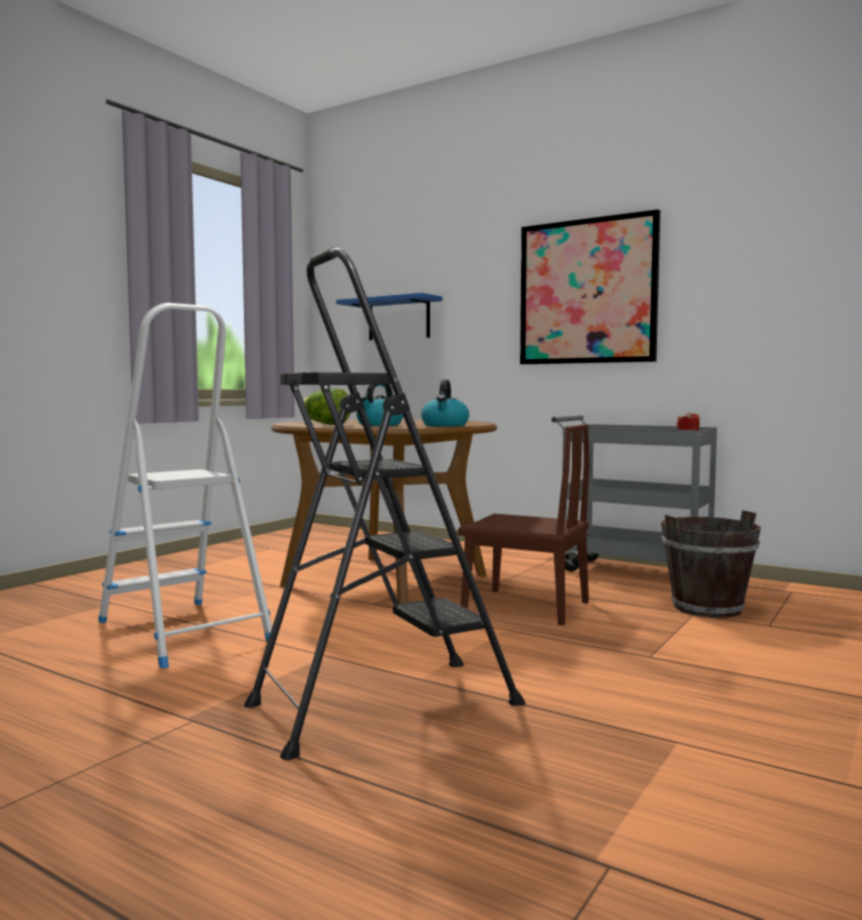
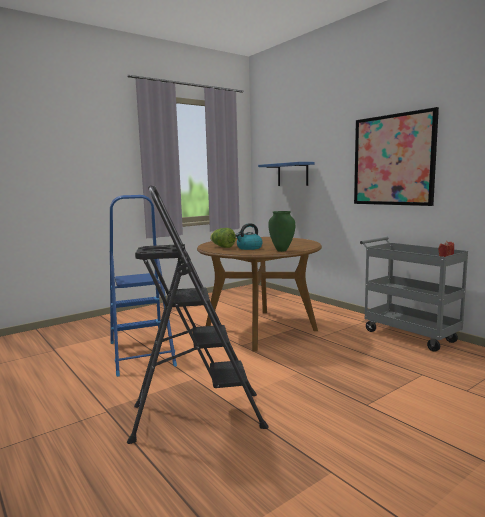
camera: 20 degrees right, 5 degrees up
(182, 630) = (141, 353): white step ladder -> blue step ladder
(445, 425) = (282, 250): kettle -> green vase
(525, 606) = (322, 356): brown chair -> none
(707, 608) = (435, 370): brown bucket -> none

